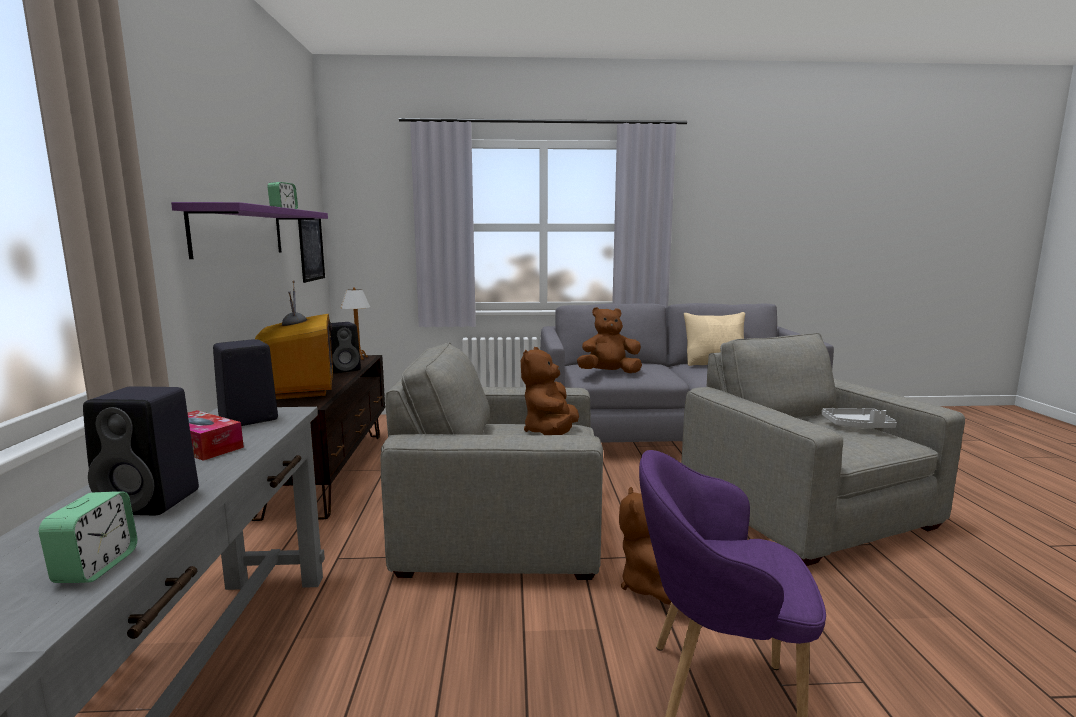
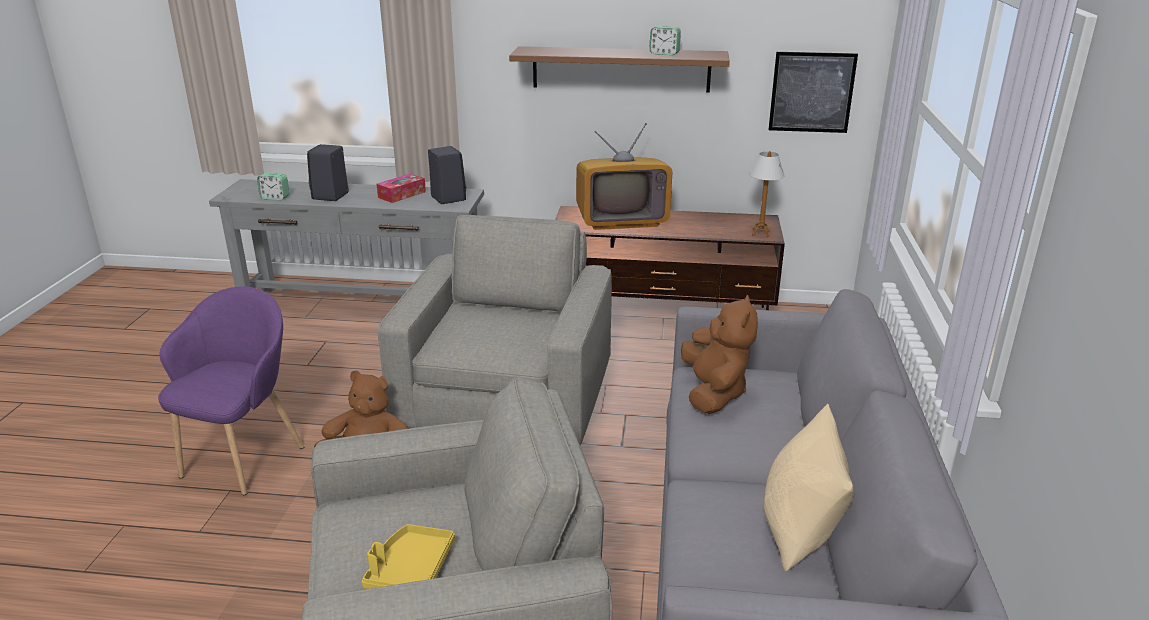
camera: 100 degrees right, 15 degrees up
(239, 232) = (621, 69): purple shelf -> brown shelf
(344, 369) = (701, 230): black speaker -> none
(550, 433) = (505, 341): brown plush toy -> none
(857, 426) = (410, 570): grey tray -> yellow tray

